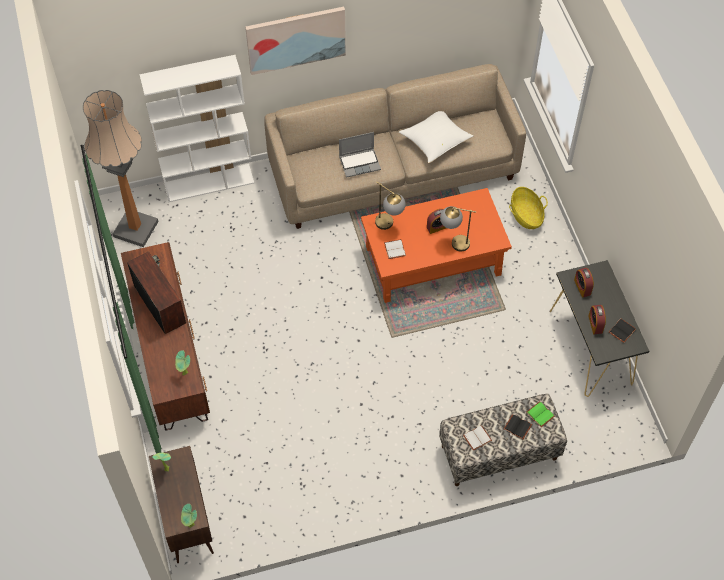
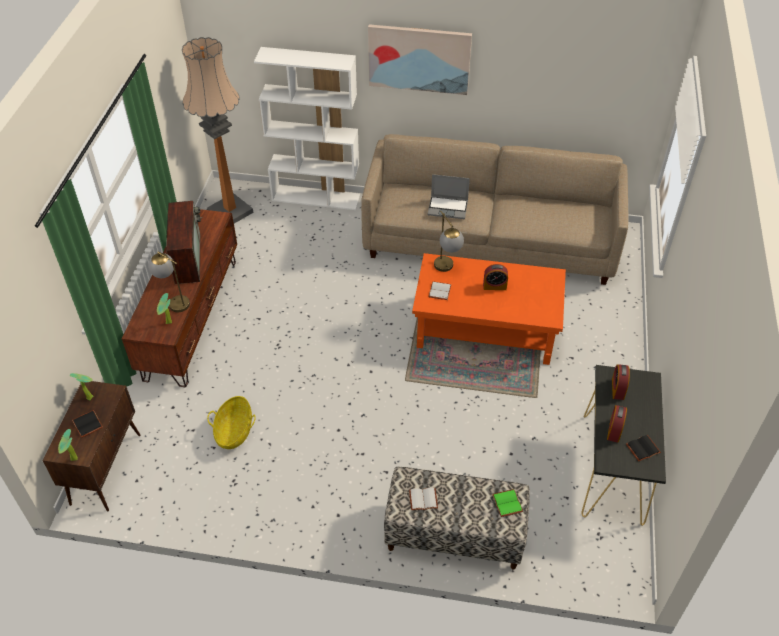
camera: 25 degrees right, 10 degrees down
(435, 141) = (533, 213): white pillow -> none
(453, 243) = (503, 305): table lamp -> table lamp (174, 301)
(518, 426) = (475, 506): black book -> black book (88, 424)
(526, 215) = (604, 320): basket -> basket (234, 431)

